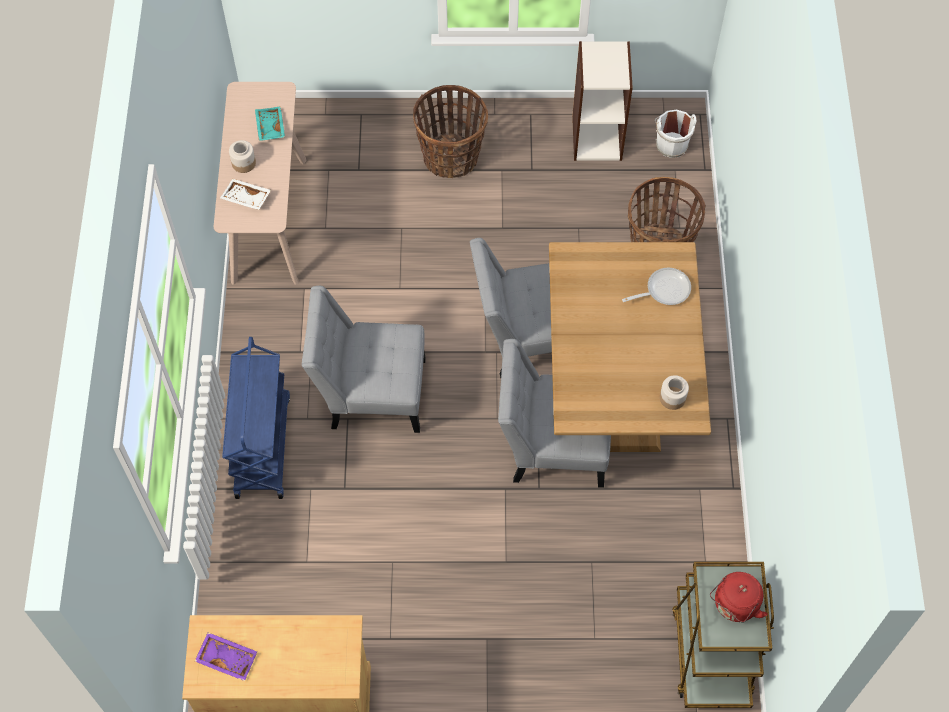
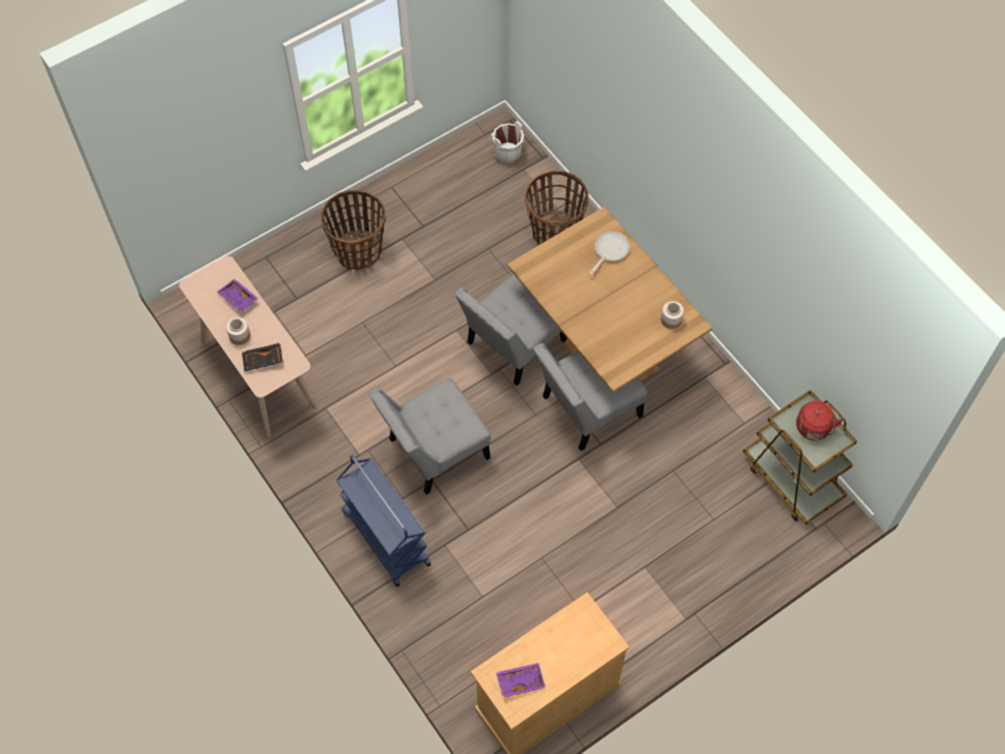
camera: 35 degrees left, 0 degrees up
(246, 198) = (263, 360): white tray -> black tray
(269, 127) = (237, 299): turquoise tray -> purple tray
(597, 137) = (451, 177): bookcase -> none

